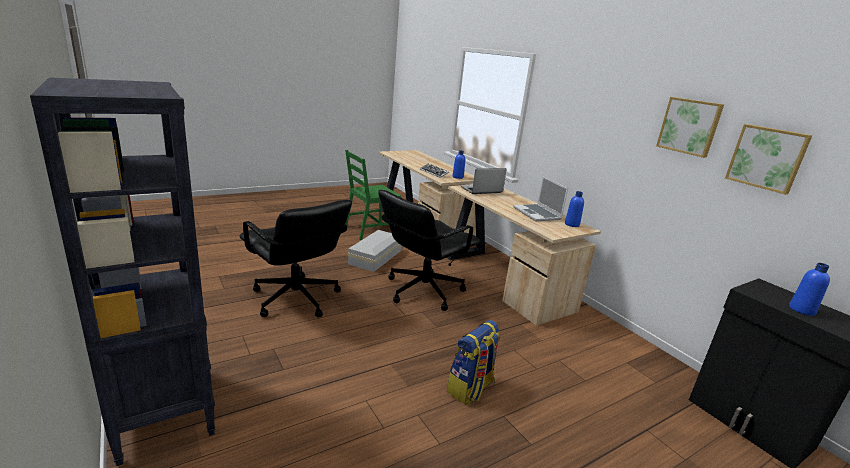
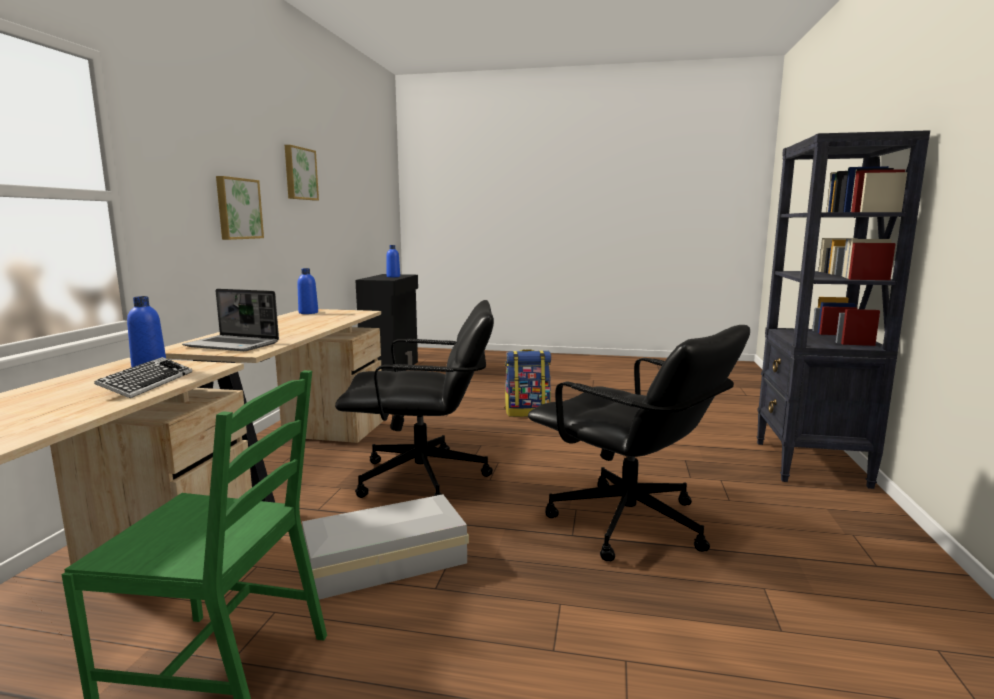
camera: 135 degrees left, 10 degrees down
(295, 299) = (629, 524): black office chair -> black office chair turned 135 degrees clockwise
(537, 214) = (299, 320): laptop -> none
(767, 158) = (334, 191): picture -> picture (238, 208)

